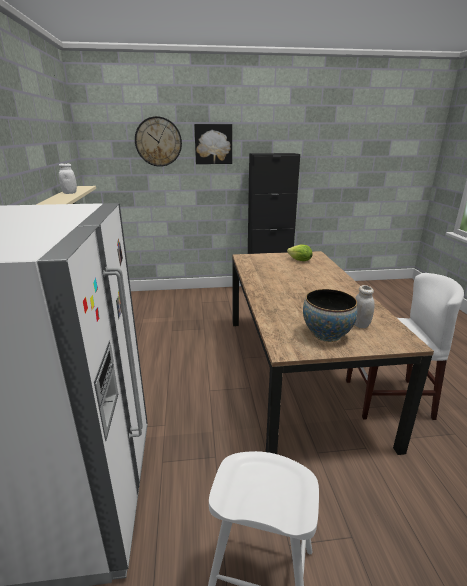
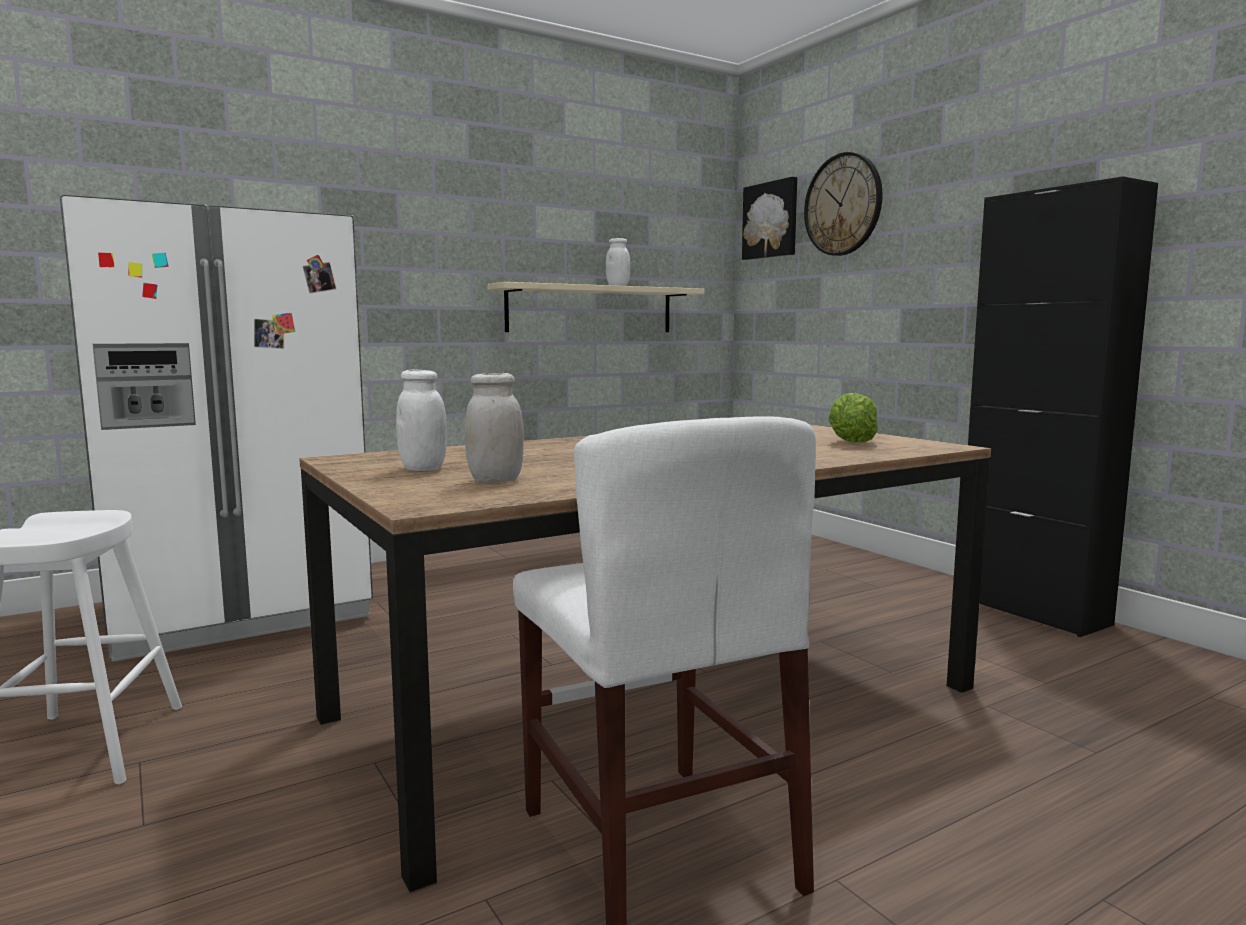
camera: 65 degrees right, 15 degrees down
(213, 144) = (943, 193): picture -> picture (771, 220)
(326, 335) = (423, 469): bowl -> white jar

